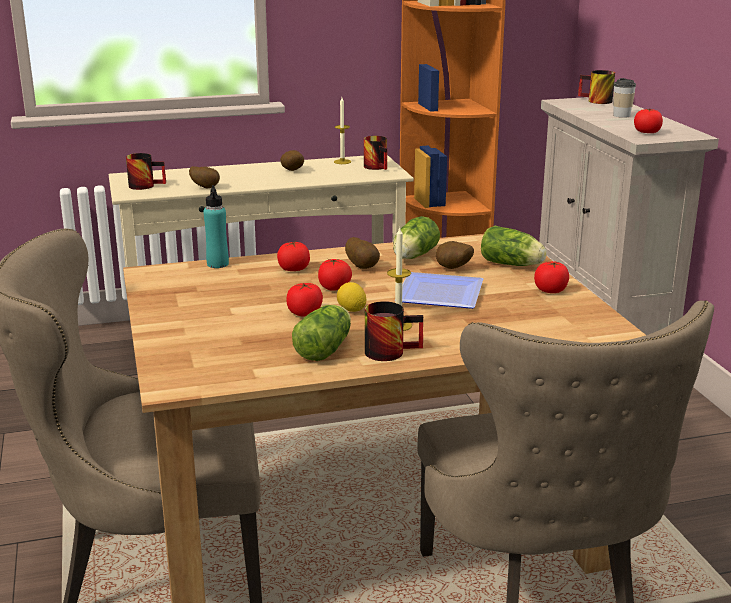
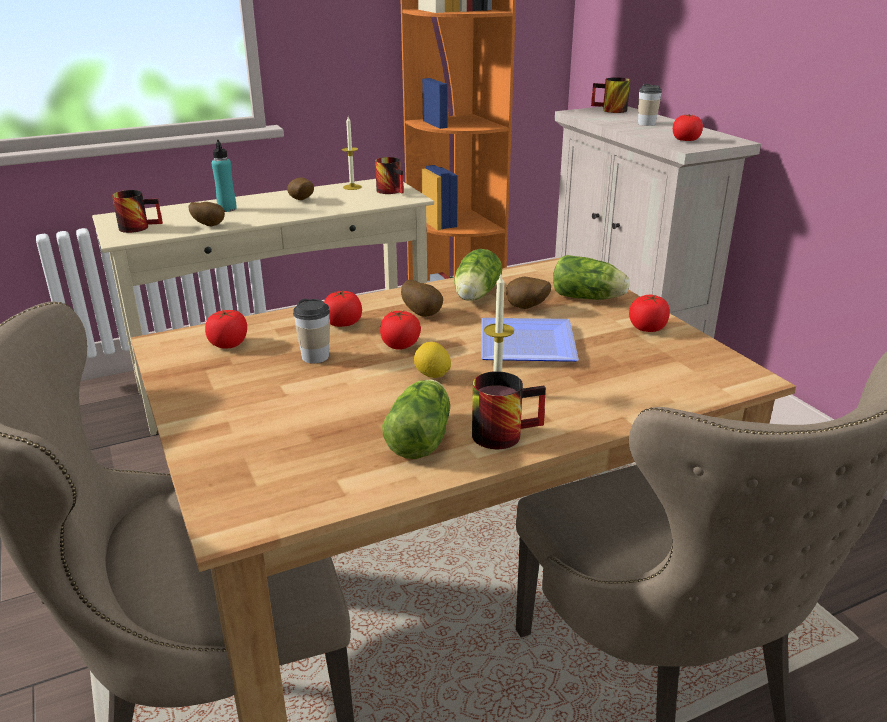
camera: 10 degrees left, 5 degrees up
(217, 264) = (249, 324): turquoise bottle -> turquoise bottle (227, 209)
(263, 291) = (315, 357): none -> cup
(305, 313) = (377, 385): tomato -> tomato (228, 344)

